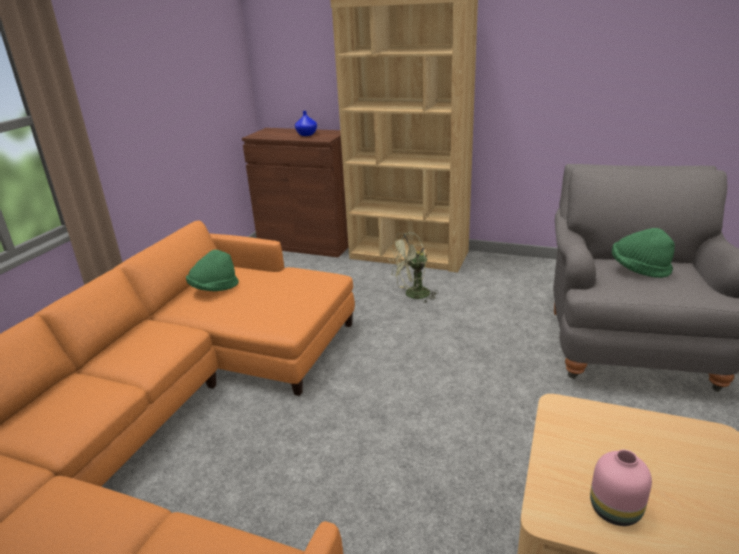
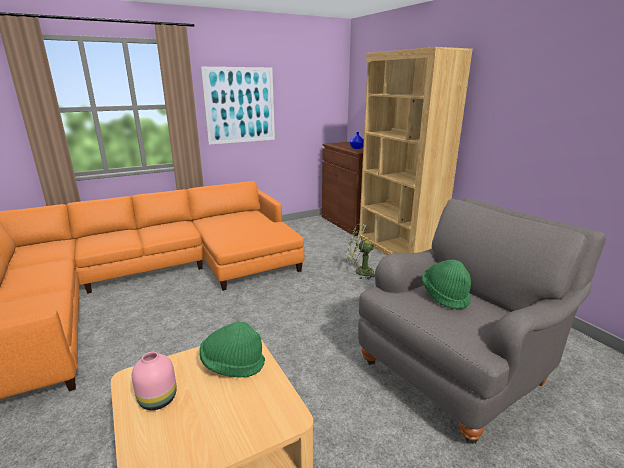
camera: 40 degrees right, 5 degrees down
(131, 98) = (240, 105): none -> picture
(214, 288) = (231, 218): green hat -> green hat (233, 364)

